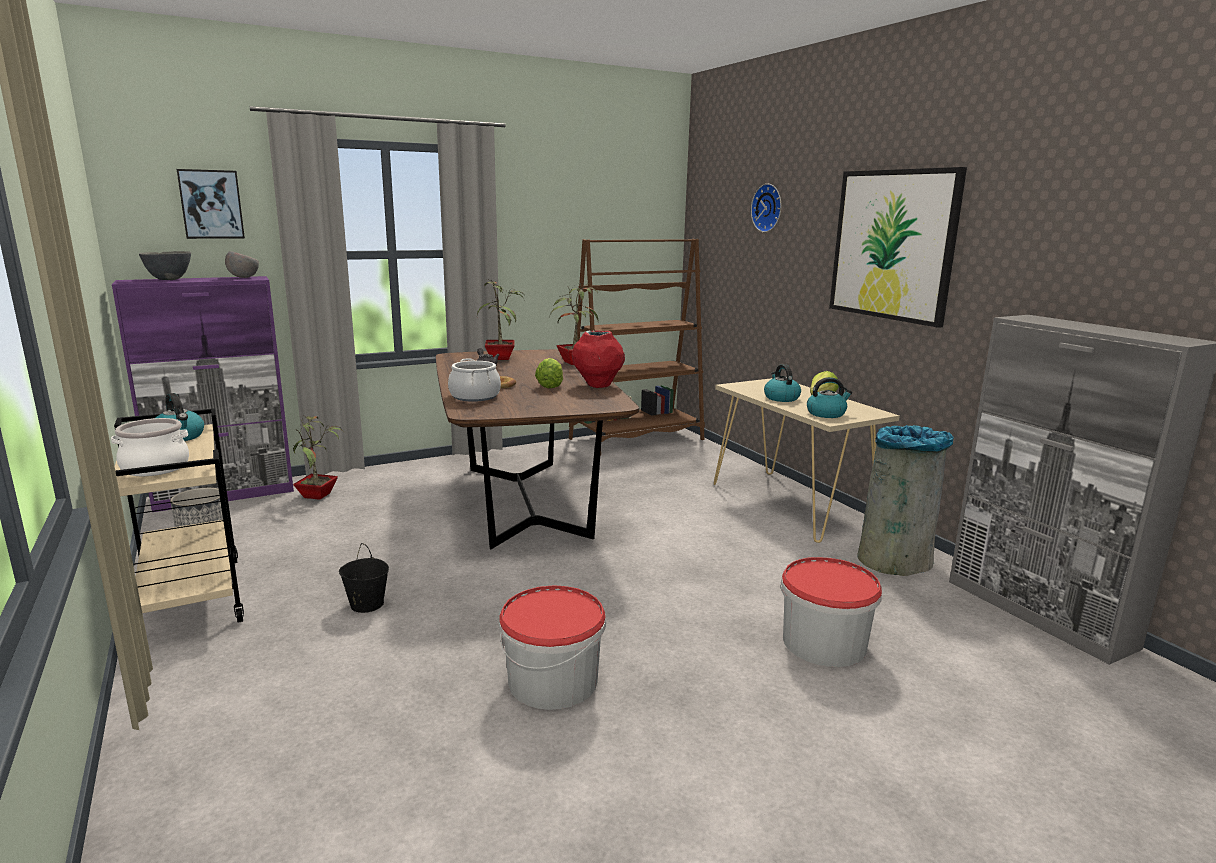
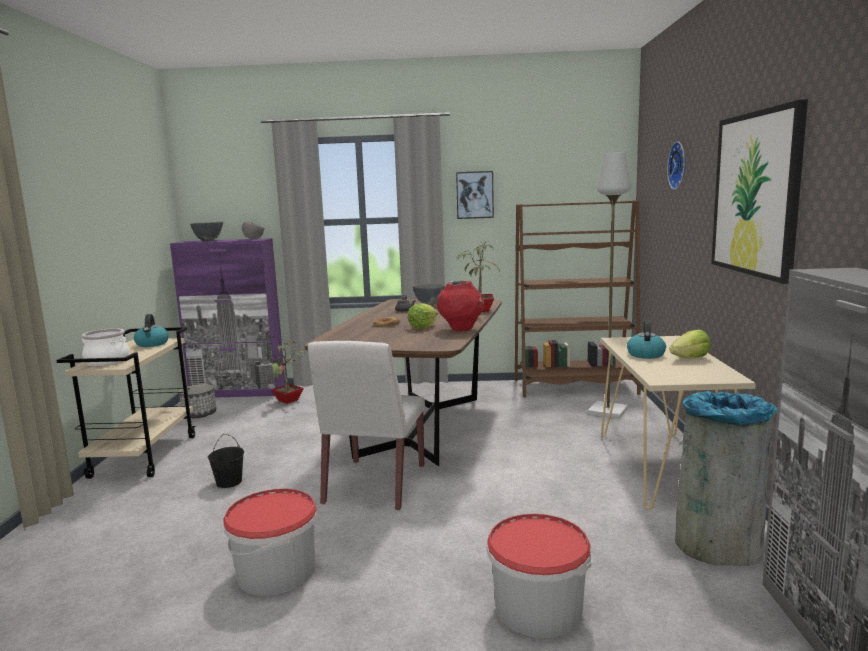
camera: 30 degrees right, 5 degrees down
(211, 204) = (240, 189): picture -> picture (474, 195)
(475, 396) = (352, 331): cooking pot -> none
(502, 358) = (429, 304): potted plant -> grey bowl
(550, 571) = (374, 485): none -> white chair
(693, 460) = (608, 411): none -> grey floor lamp
(826, 413) = (668, 373): kettle -> none

